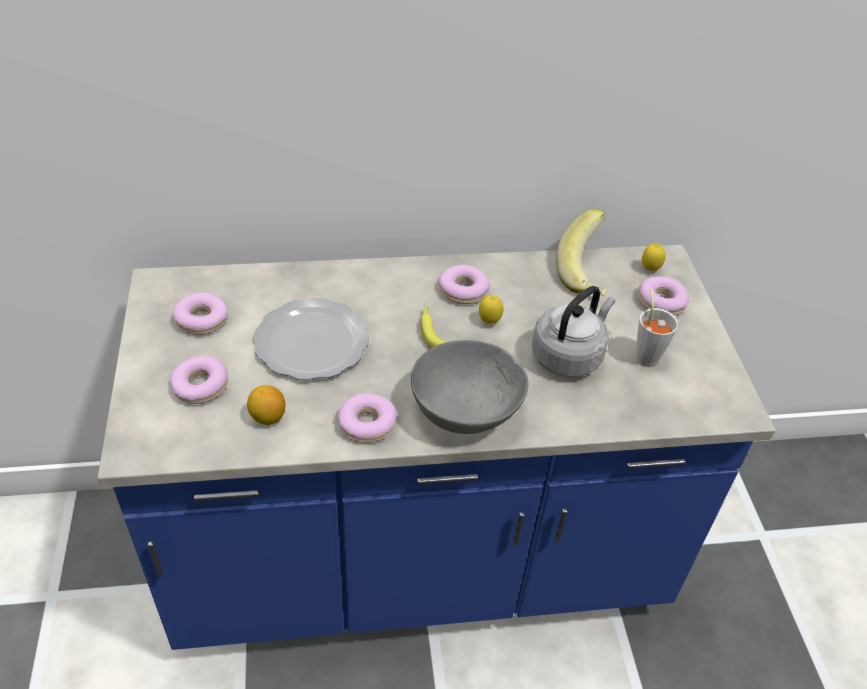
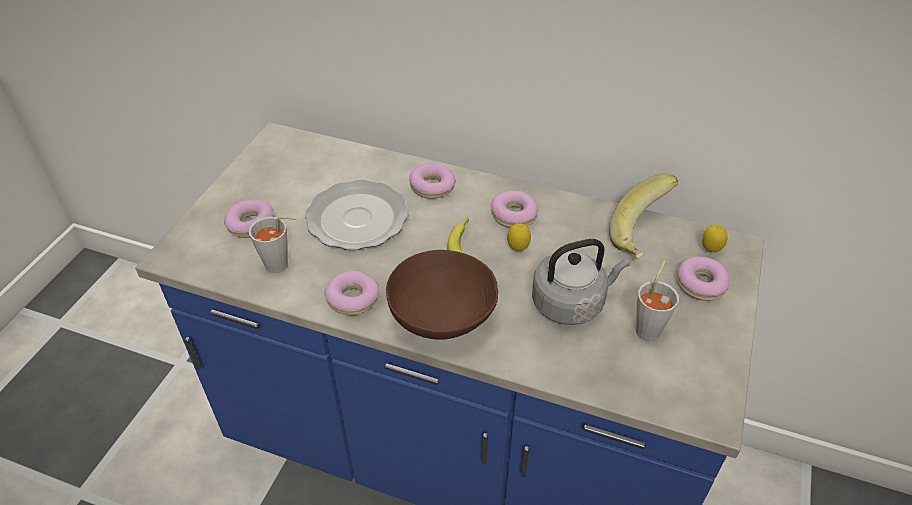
camera: 30 degrees right, 0 degrees up
(202, 320) = (288, 175): donut -> donut (432, 187)
(268, 417) = (281, 266): lemon -> grey cup
(465, 410) = (442, 317): grey bowl -> brown bowl

